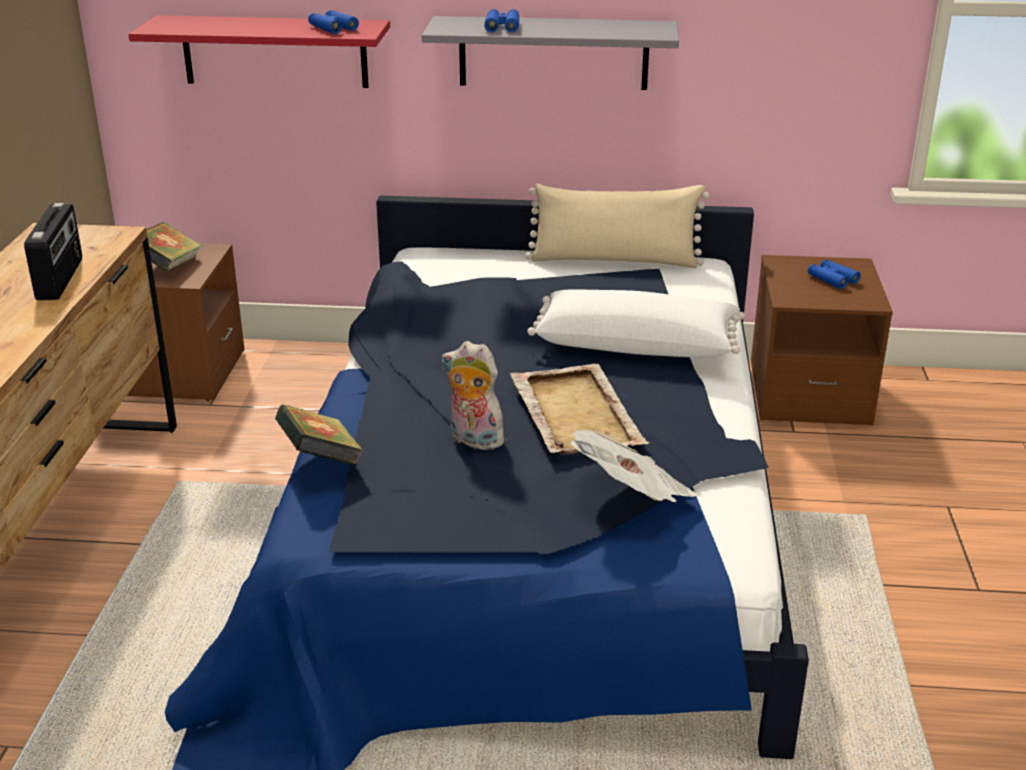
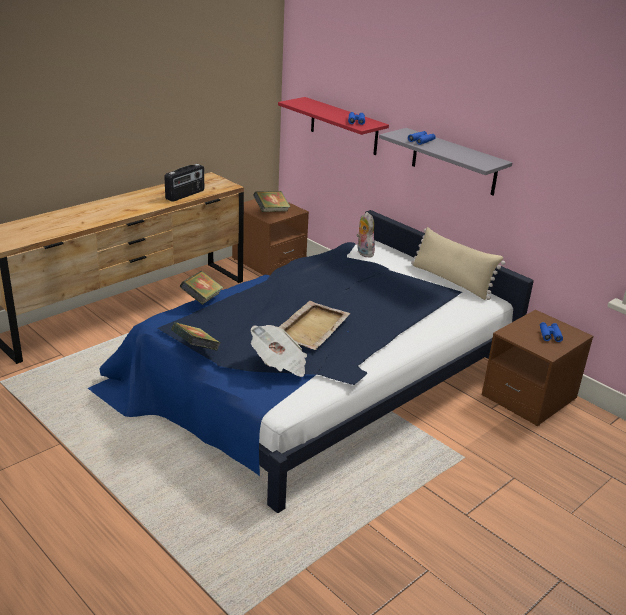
camera: 40 degrees right, 0 degrees up
(462, 549) = (195, 349): none -> book
(473, 440) = (259, 317): plush toy -> plush toy (363, 252)
(636, 345) = (389, 316): white pillow -> none

